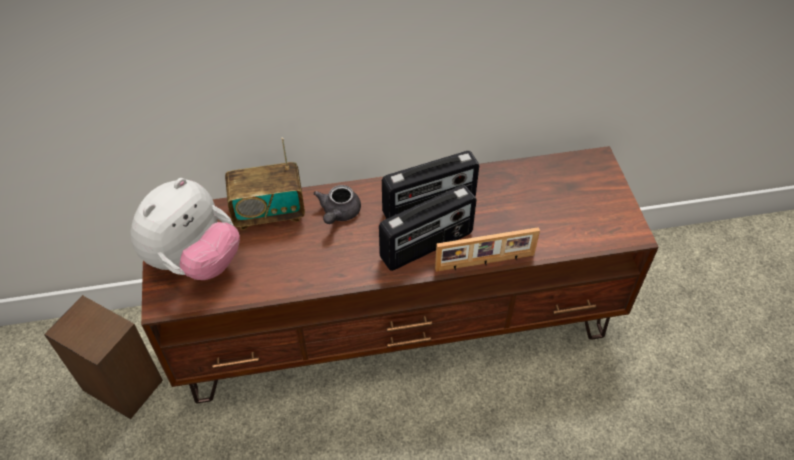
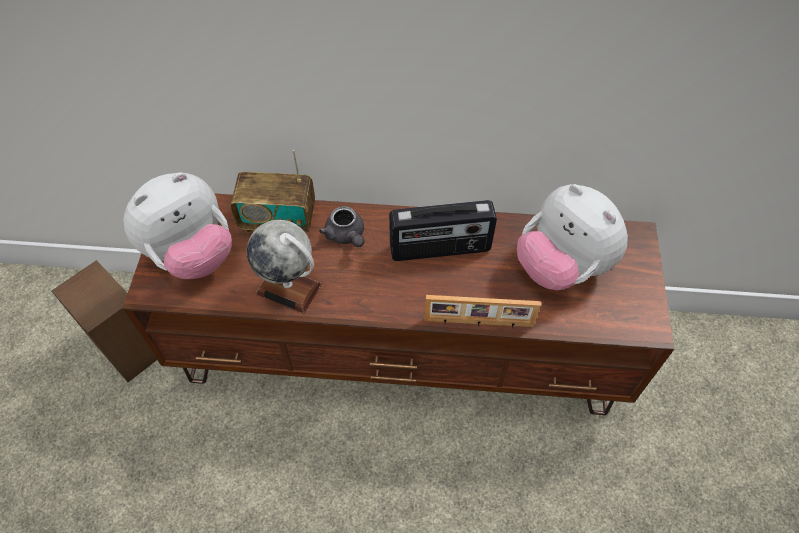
camera: 15 degrees right, 5 degrees up
(300, 271) = (289, 288): none -> globe
(338, 213) = (346, 236): grey teapot -> grey teapot turned 60 degrees counterclockwise
(427, 246) = (424, 291): radio -> none
(541, 199) = (561, 266): none -> plush toy

